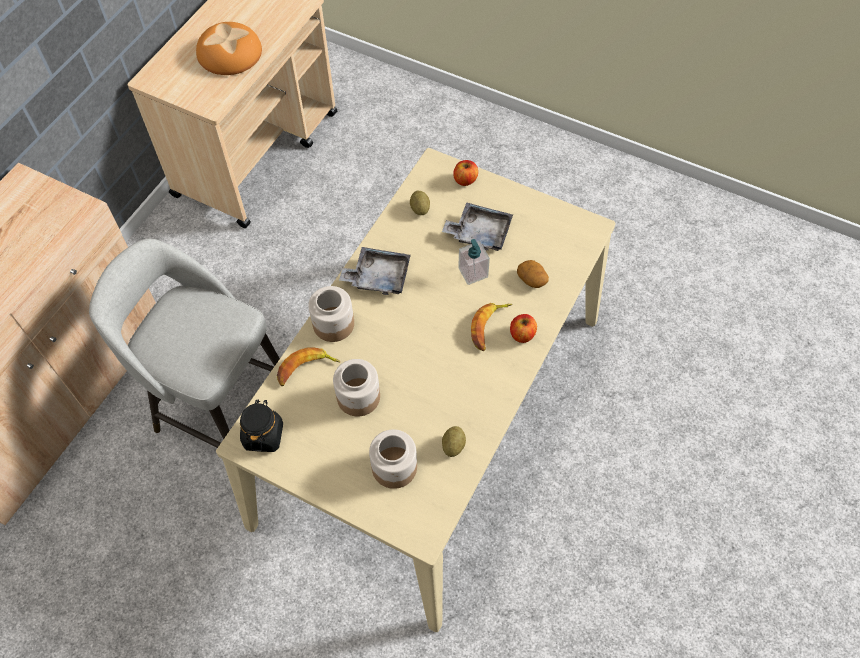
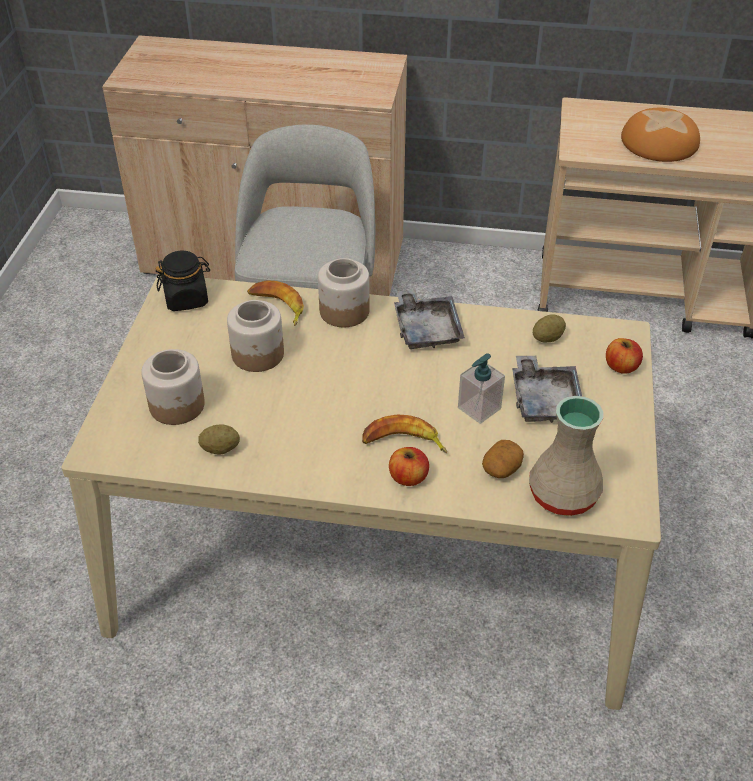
camera: 70 degrees right, 15 degrees down
(565, 254) = (565, 494): none -> beige vase

